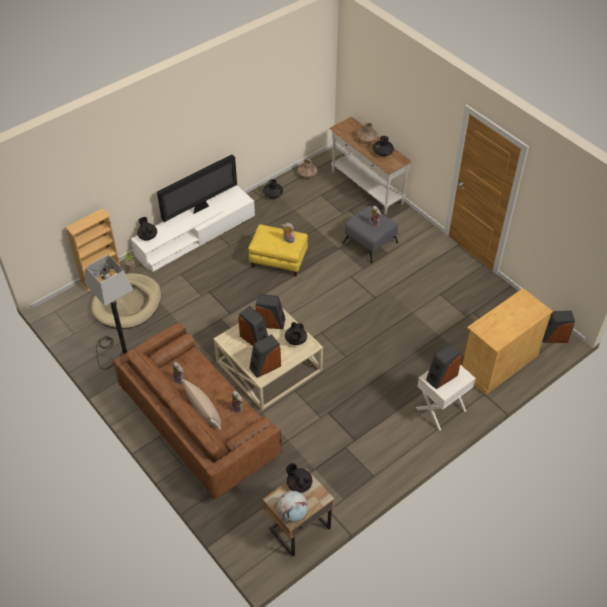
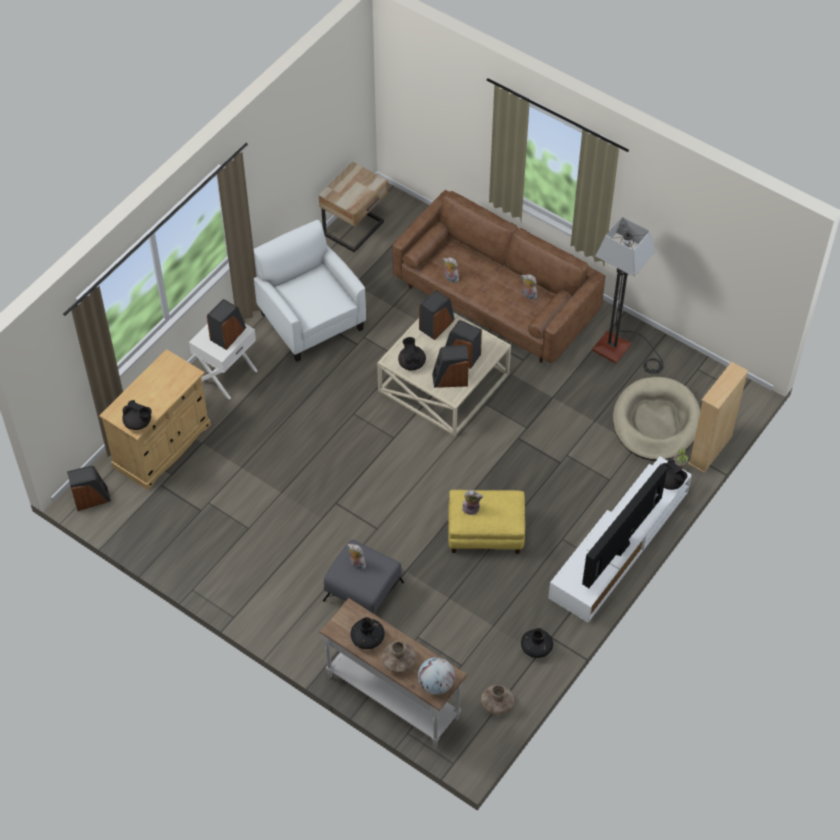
camera: 165 degrees right, 5 degrees up
(203, 410) = (487, 269): beige pillow -> none
(292, 513) = (354, 174): globe -> globe (436, 684)
(299, 484) = (356, 199): black teapot -> black teapot (138, 423)
(361, 442) = (311, 320): none -> white armchair

